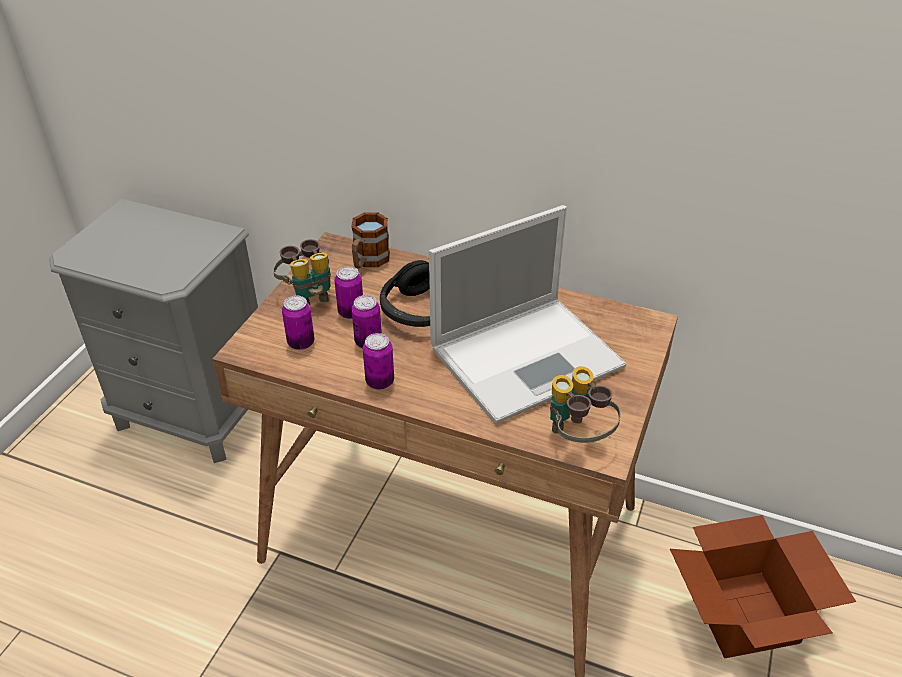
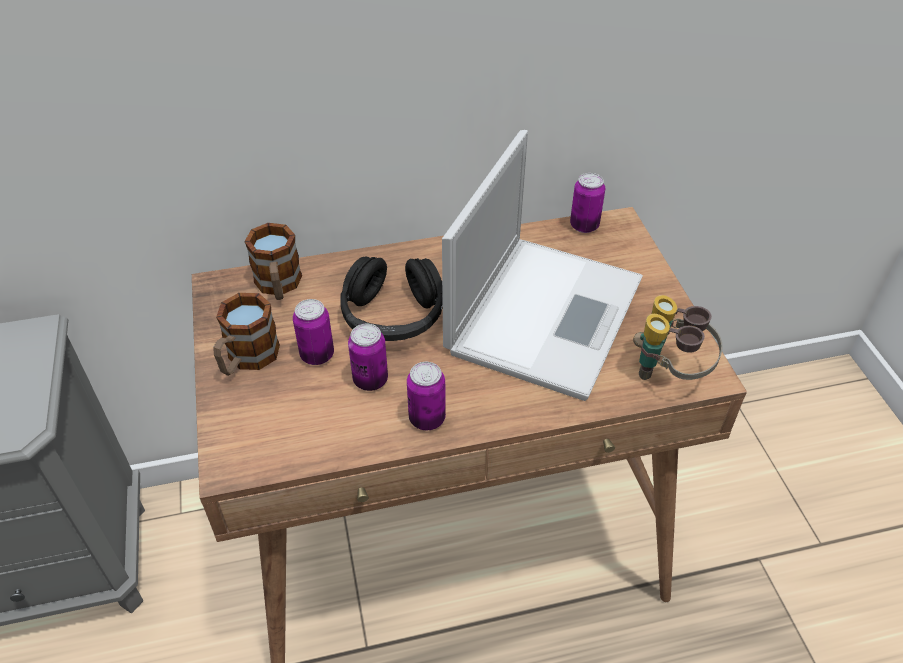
camera: 35 degrees left, 5 degrees up
(301, 343) = (293, 420): can -> can (584, 226)
(308, 296) = (247, 359): binoculars -> mug
(747, 615) = (742, 458): cardboard box -> none

